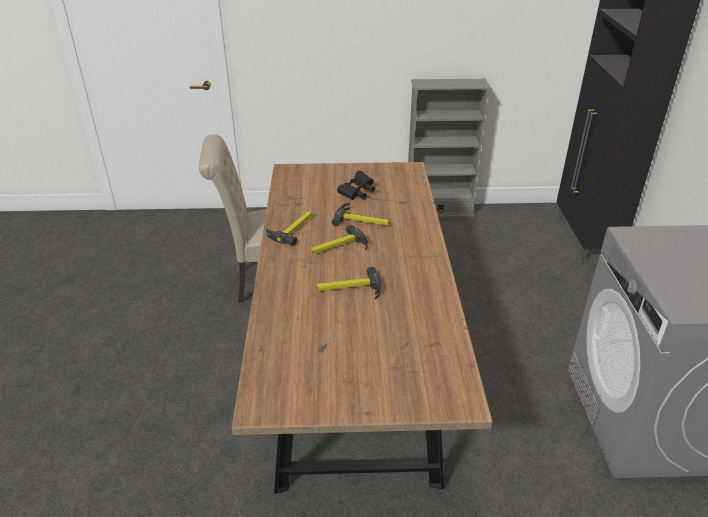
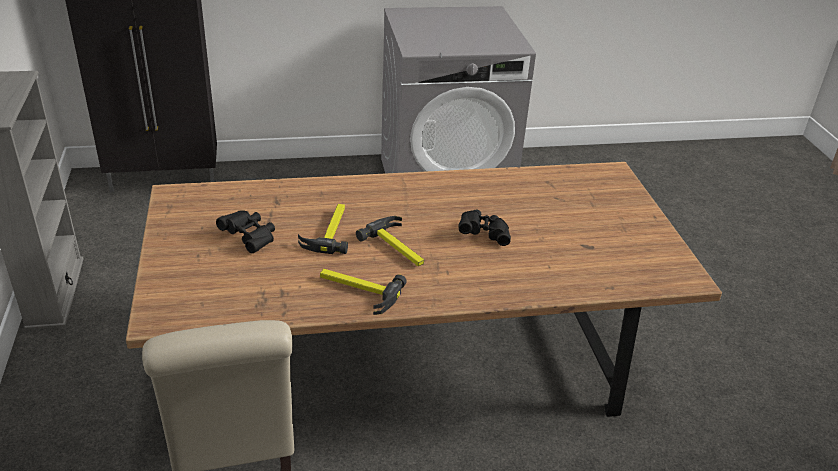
camera: 100 degrees left, 0 degrees up
(349, 289) = (484, 235): hammer -> black binoculars

